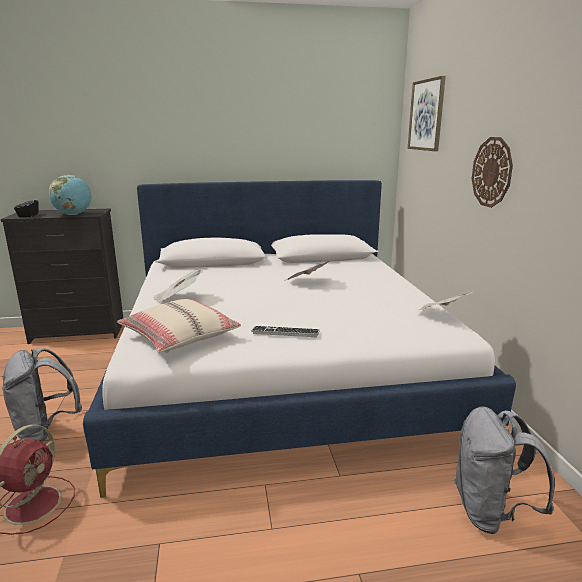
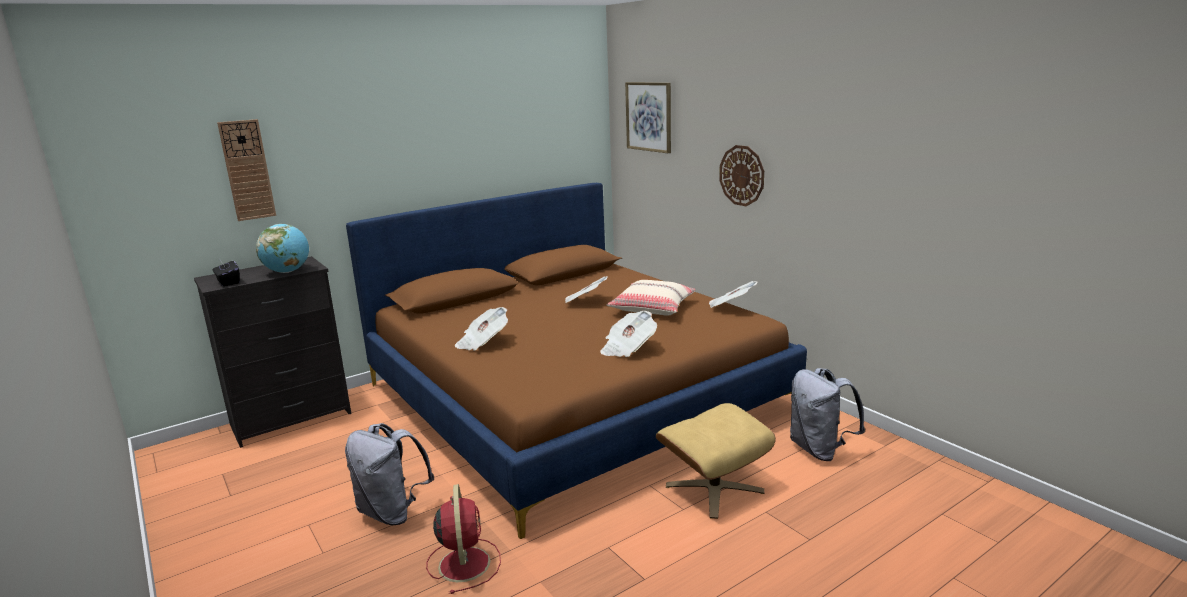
camera: 25 degrees left, 0 degrees up
(63, 132) = (247, 170): none -> wall clock
(179, 336) = (541, 373): beige pillow -> beige pillow (652, 307)
(282, 369) = (572, 397): white bed -> brown bed
(285, 332) = (627, 348): keyboard -> newspaper
(326, 515) = (714, 488): none -> beige ottoman

